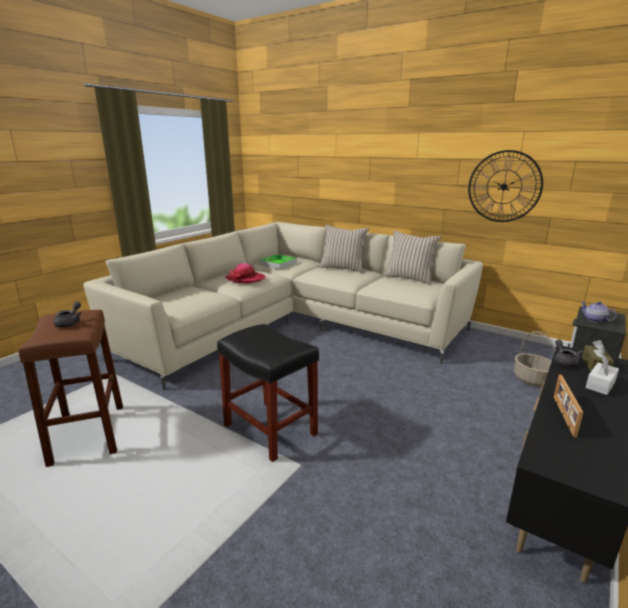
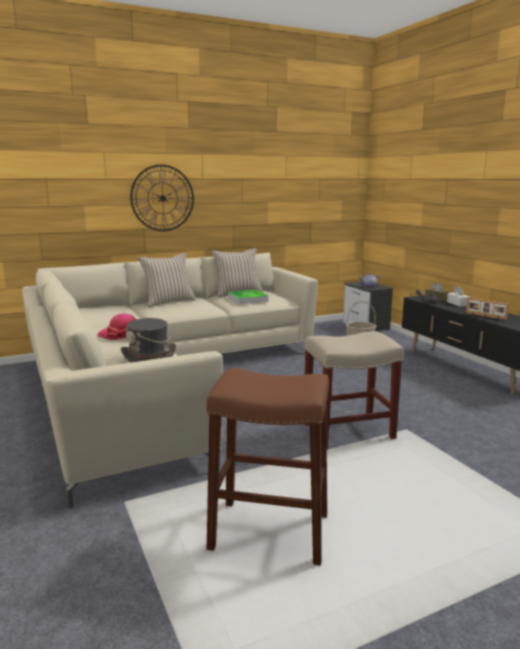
camera: 60 degrees left, 5 degrees down
(70, 323) = (263, 380): grey teapot -> none
(198, 297) = (149, 358): none -> grey hat
(271, 430) = (349, 430): black stool -> beige stool
(278, 264) = (99, 316): tray -> tray (247, 299)
(504, 187) = (279, 201): wall clock -> wall clock (162, 198)

